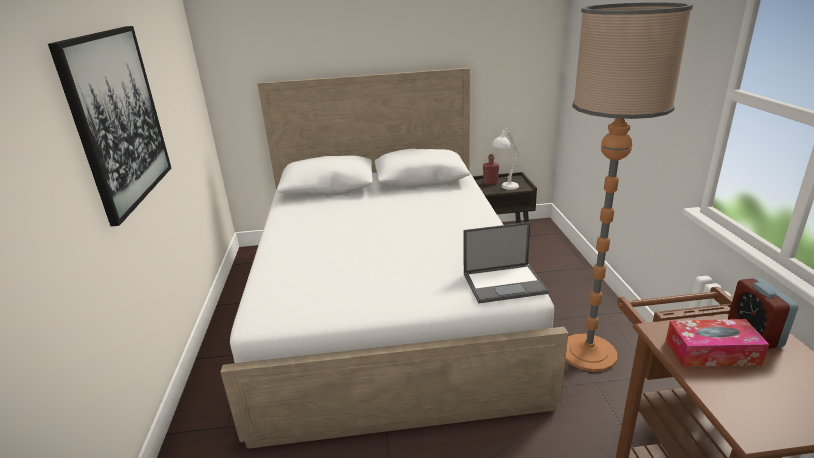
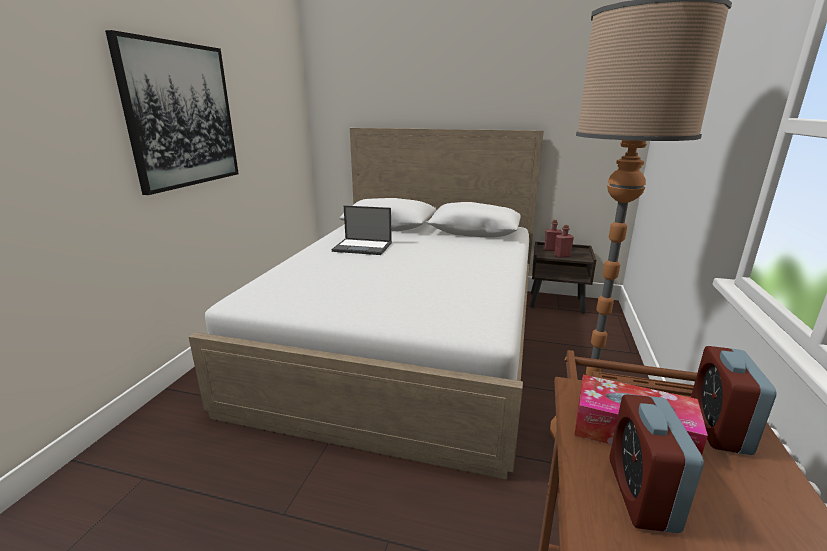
camera: 20 degrees right, 5 degrees down
(504, 188) = (562, 256): white table lamp -> red bottle
(505, 283) = (476, 322): laptop -> laptop (363, 247)
(747, 394) = (641, 494): none -> alarm clock

